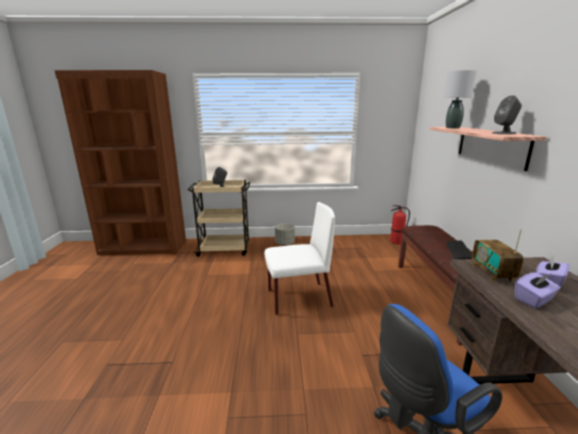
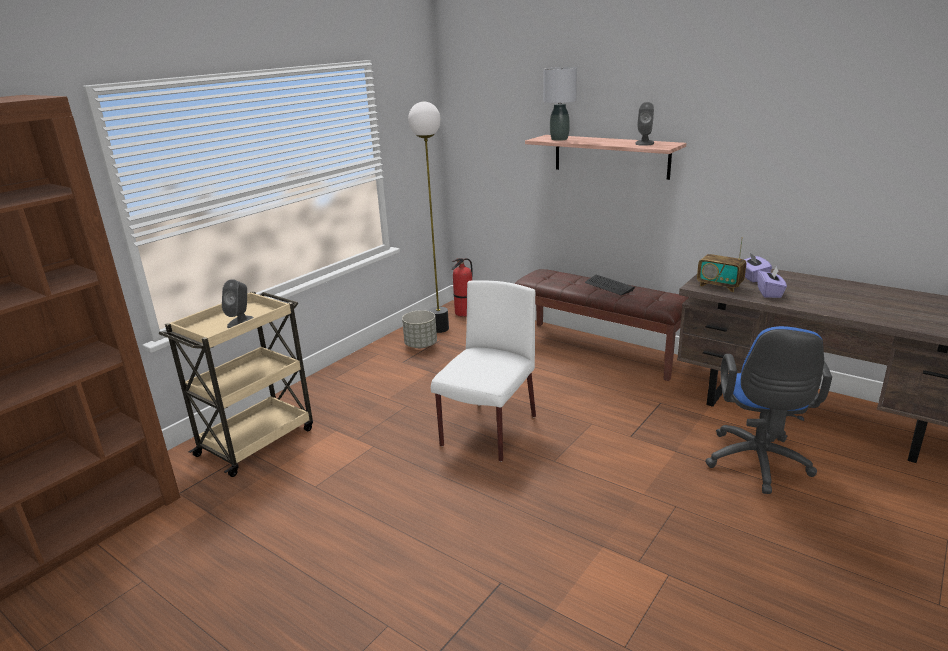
camera: 50 degrees left, 5 degrees up
(285, 243) = (334, 383): grey planter -> grey planter (421, 345)
(369, 243) = (439, 328): none -> floor lamp

